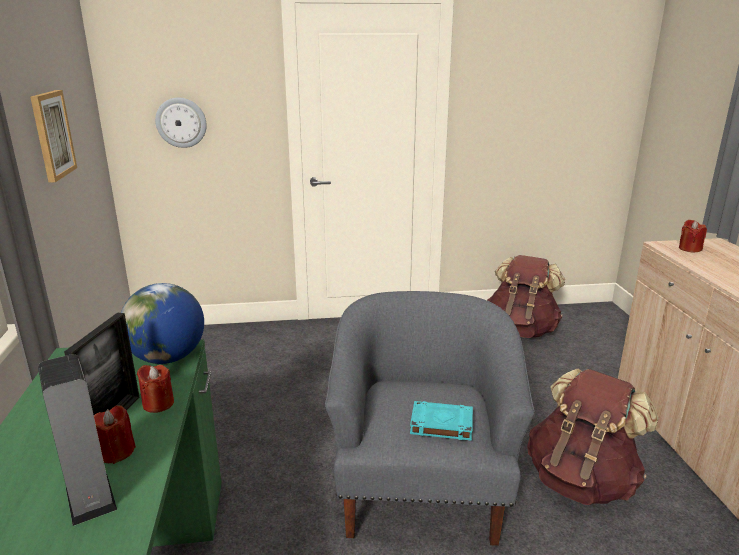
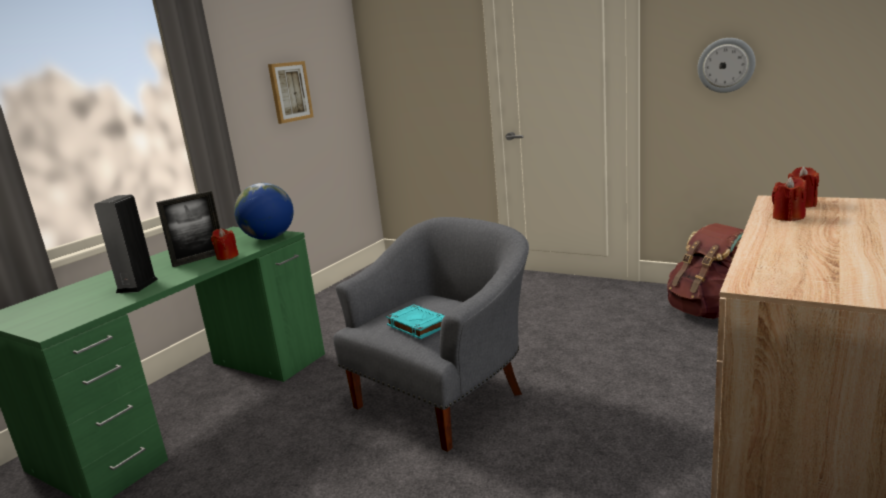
camera: 40 degrees right, 5 degrees down
(116, 452) = (176, 272): red candle -> red candle (788, 217)
(181, 122) = (412, 86): wall clock -> wall clock (726, 65)
(581, 480) = (588, 439): brown backpack -> none

